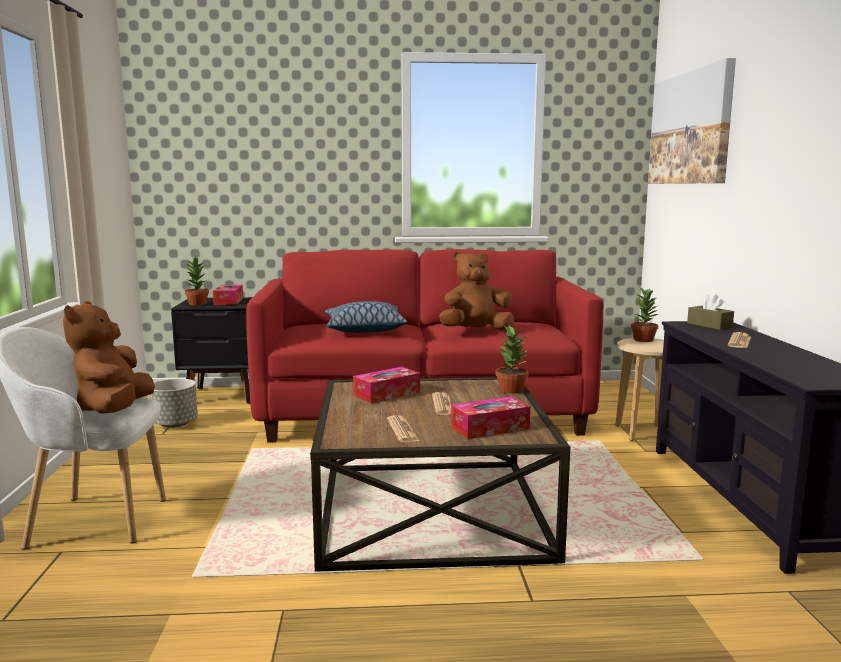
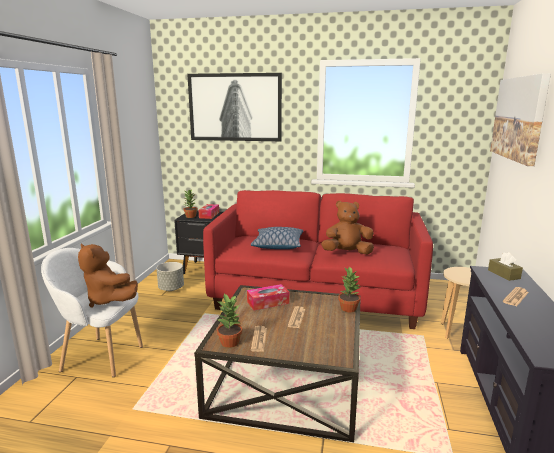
camera: 15 degrees right, 5 degrees up
(114, 410) = (108, 300): brown plush toy -> brown plush toy turned 60 degrees counterclockwise
(267, 124) = (235, 107): none -> picture
(490, 428) = (315, 345): tissue box -> none
(643, 340) = (464, 269): potted plant -> potted plant (230, 342)

